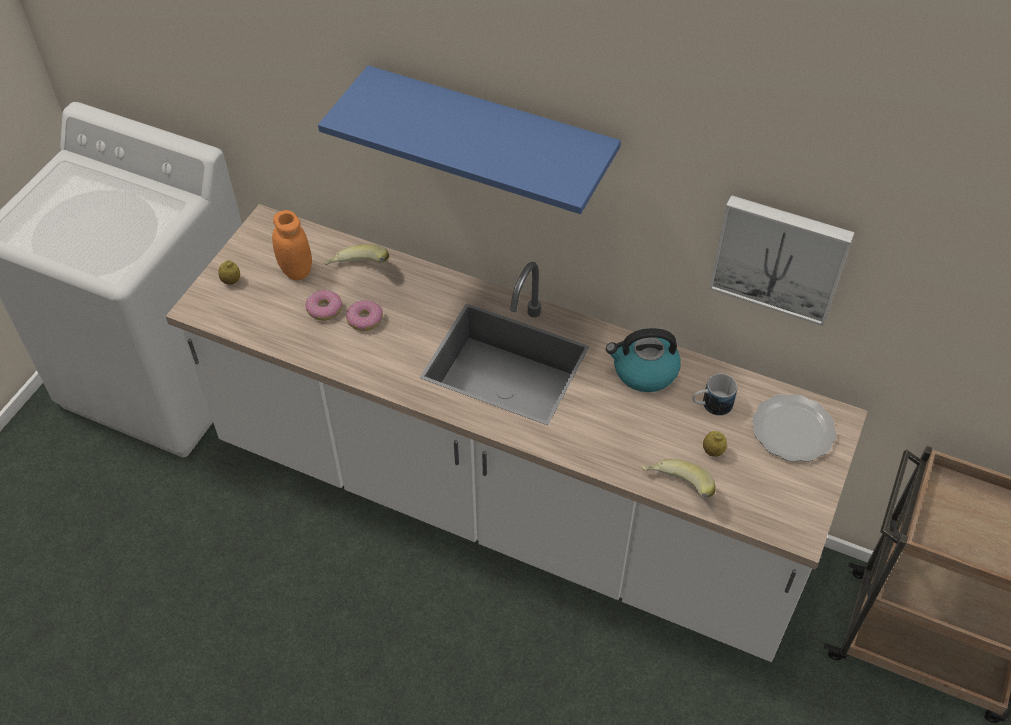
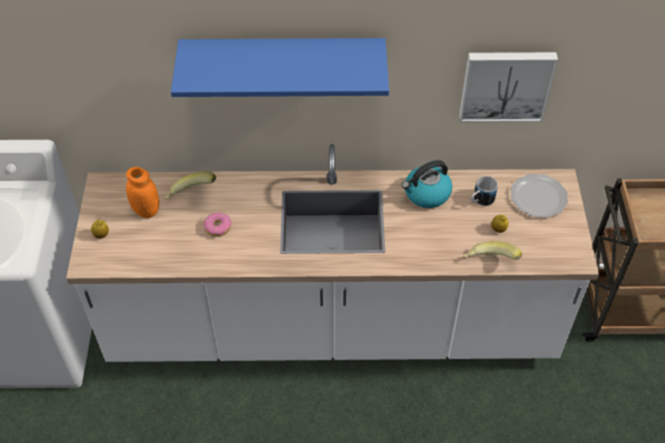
camera: 25 degrees left, 0 degrees up
(324, 310) = (184, 231): donut -> none

